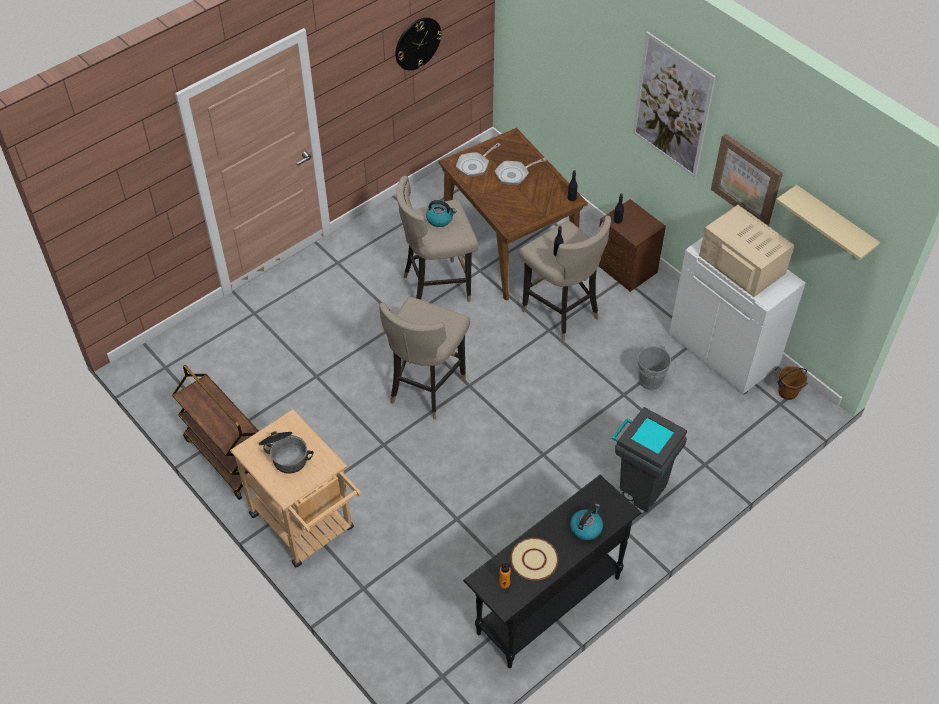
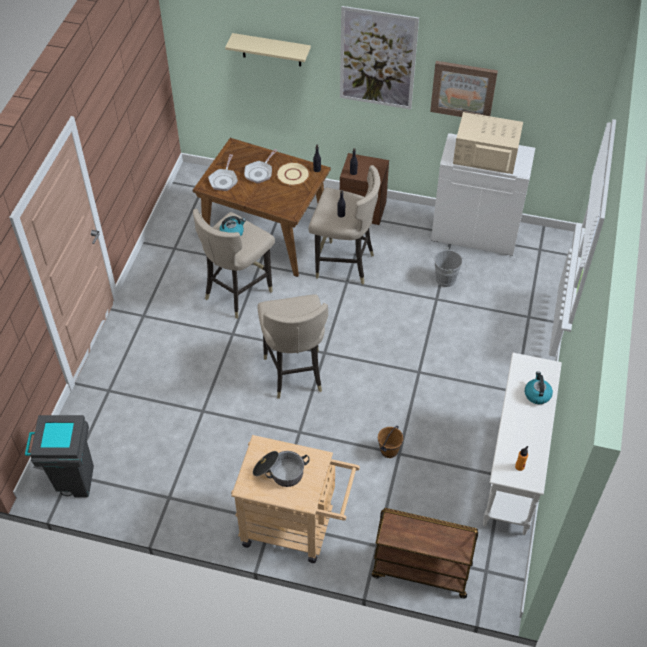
camera: 35 degrees left, 0 degrees up
(227, 458) = (186, 514): brown cart -> brown cart (420, 570)
(417, 43) = (133, 98): wall clock -> none
(533, 559) = (523, 437): beige plate -> beige plate (292, 175)
(548, 605) = (512, 474): black console table -> white console table
(639, 489) = (501, 358): grey trash can -> grey trash can (72, 481)
(787, 392) = (538, 239): brown bucket -> brown bucket (389, 450)
(833, 225) = (552, 92): beige shelf -> beige shelf (271, 50)

